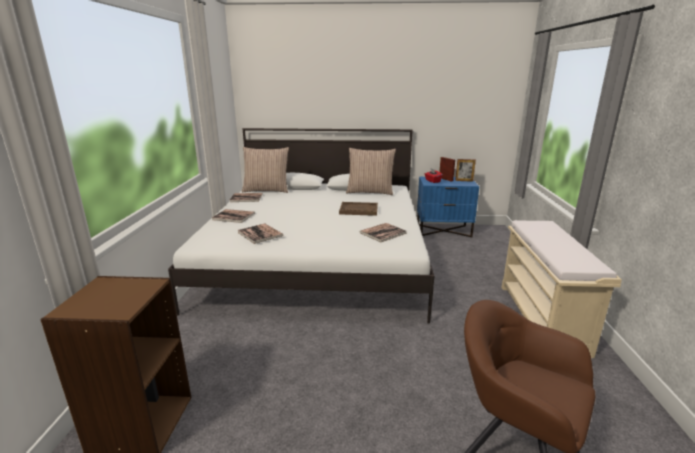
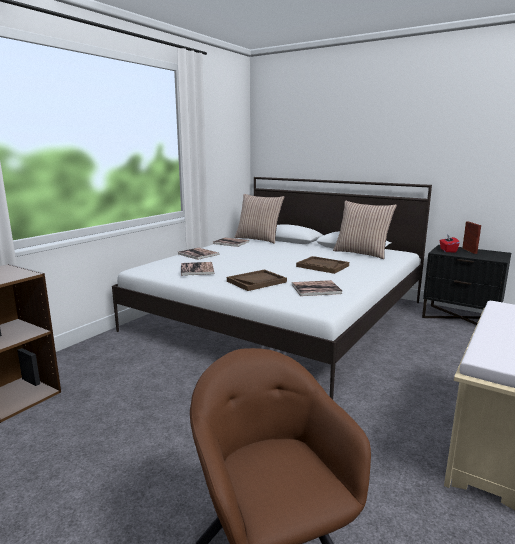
camera: 30 degrees right, 5 degrees down
(328, 236) = (256, 281): none -> brown tray
(443, 230) = (461, 318): blue nightstand -> black nightstand
(464, 180) = (494, 255): picture frame -> none

